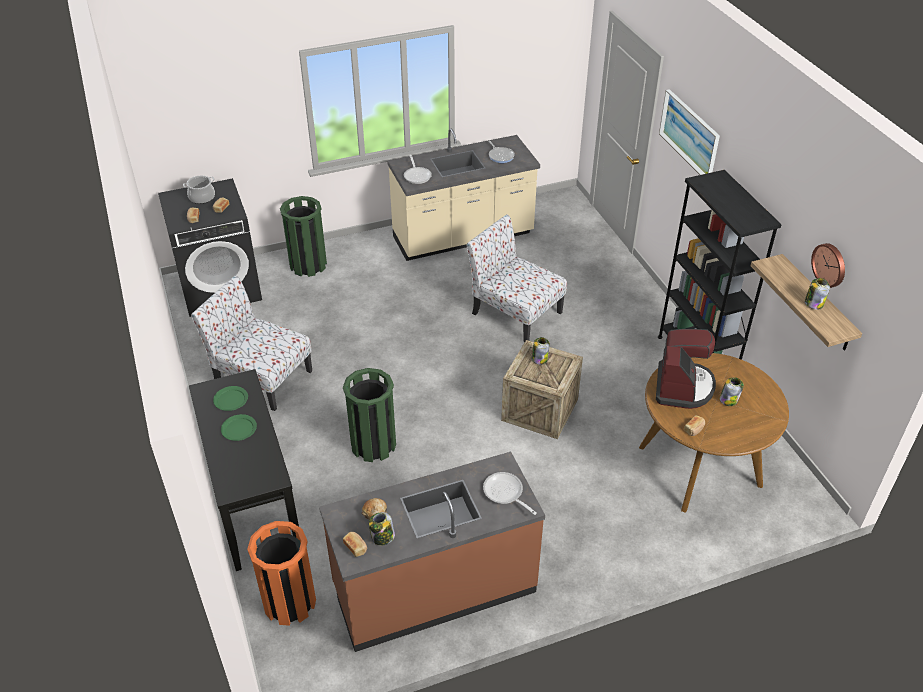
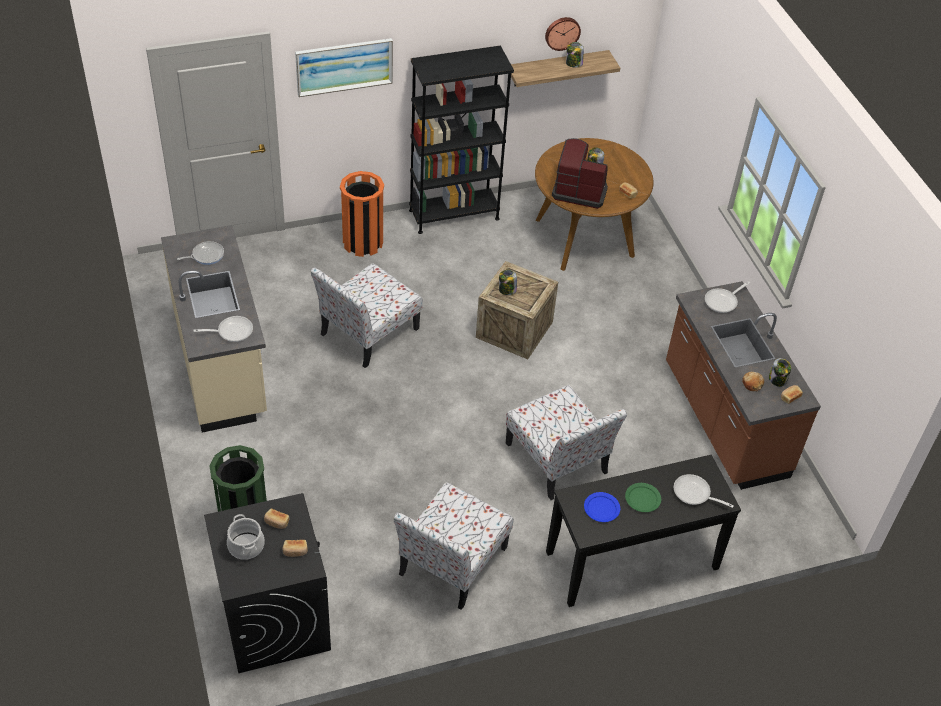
camera: 90 degrees left, 5 degrees up
(231, 399) = (601, 508): green plate -> blue plate
(241, 469) = (694, 494): none -> frying pan
(290, 602) = (748, 525): orange trash can -> orange trash can (363, 242)
(373, 445) = (558, 460): green trash can -> chair

